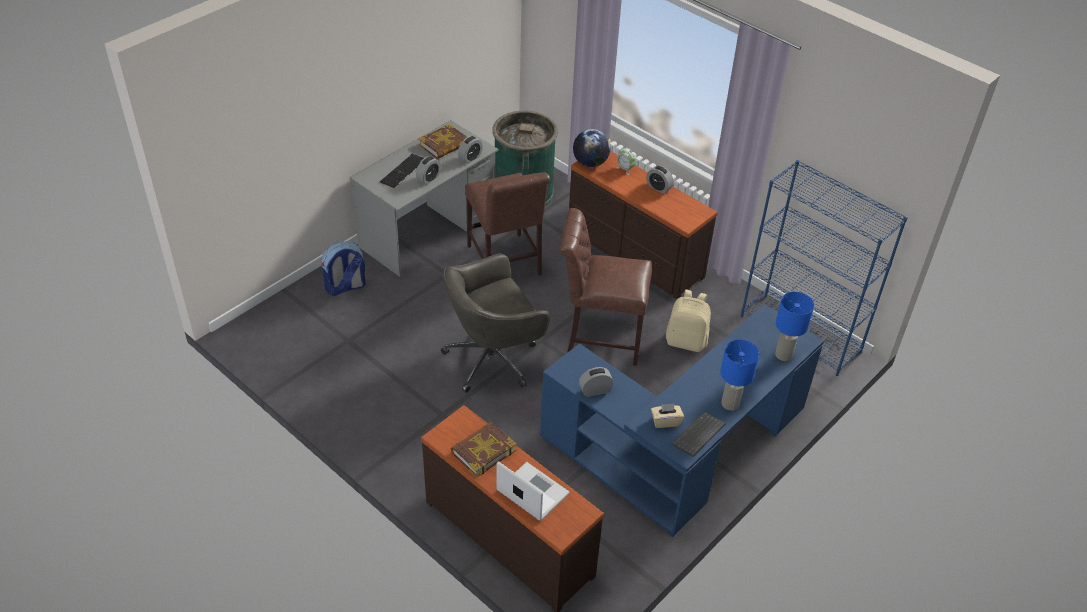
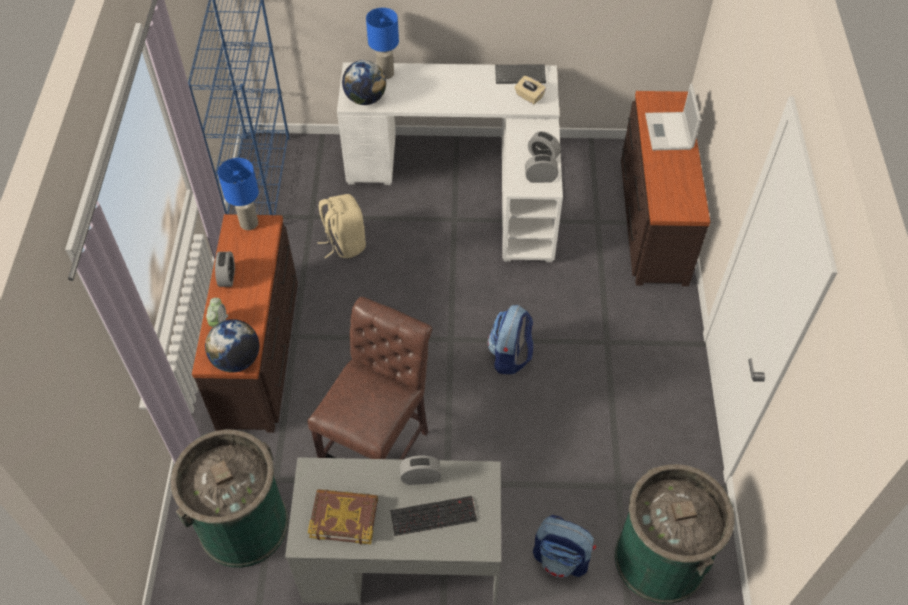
camera: 130 degrees left, 10 degrees up
(289, 324) = (660, 558): none -> green trash can
(470, 158) = (343, 469): alarm clock -> alarm clock (540, 178)
(483, 451) = (674, 178): book -> none
(493, 358) = (510, 356): grey office chair -> backpack
(599, 337) = (403, 301): brown chair -> none
(680, 452) = (469, 179): blue desk -> white desk
(730, 404) = (471, 75): blue table lamp -> blue table lamp (249, 223)
(763, 326) = (365, 99): none -> globe

